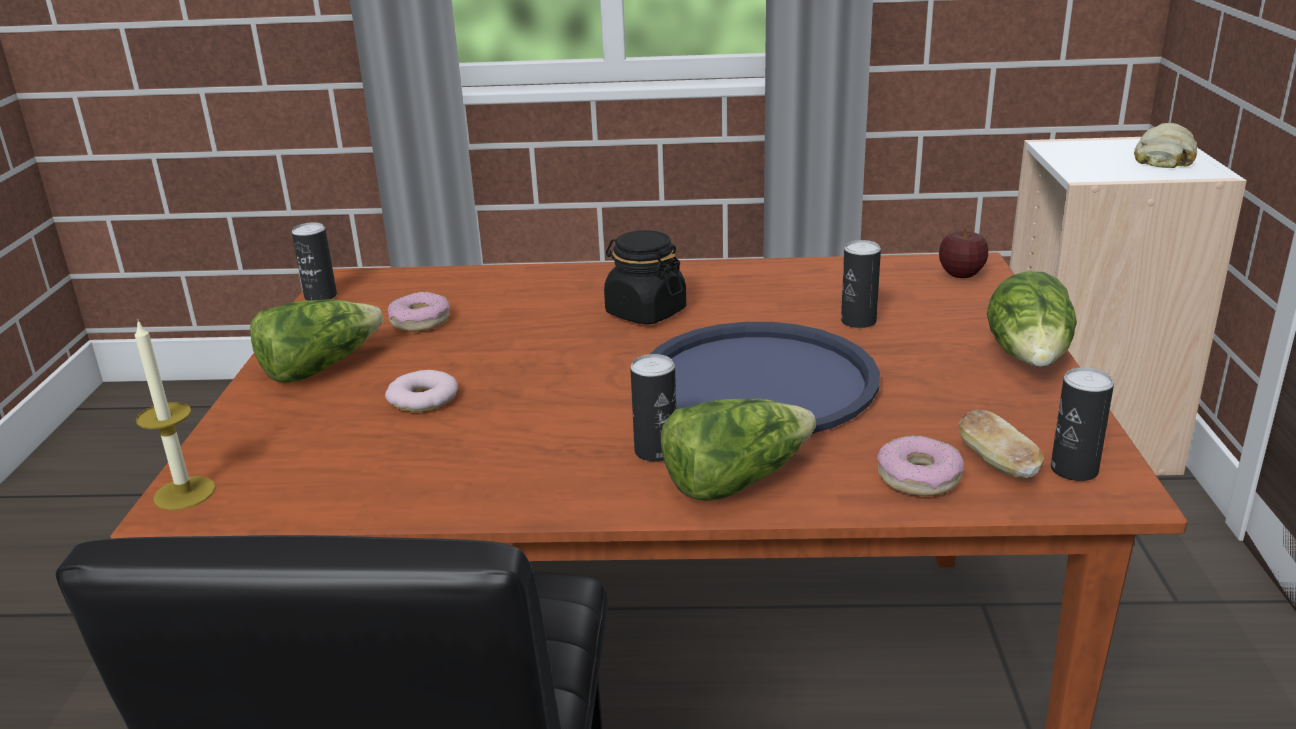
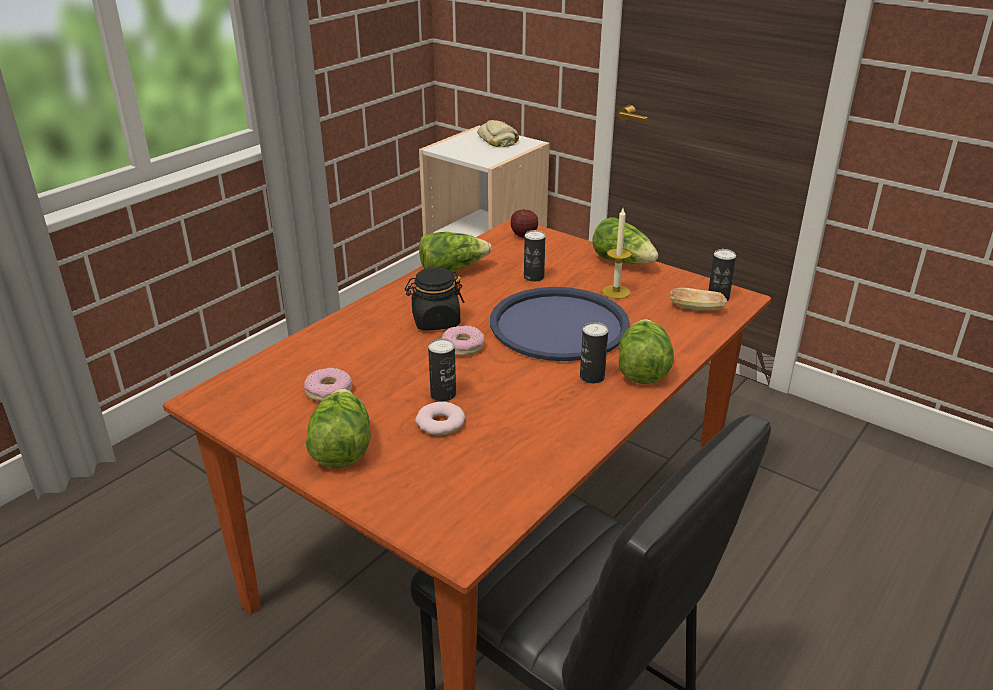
camera: 55 degrees left, 5 degrees up
(184, 493) = (449, 543): candle -> candle (616, 292)
(320, 296) = (220, 415): can -> can (443, 394)
(784, 274) = (452, 269): none -> lettuce
(919, 477) = (688, 328): donut -> donut (462, 346)

